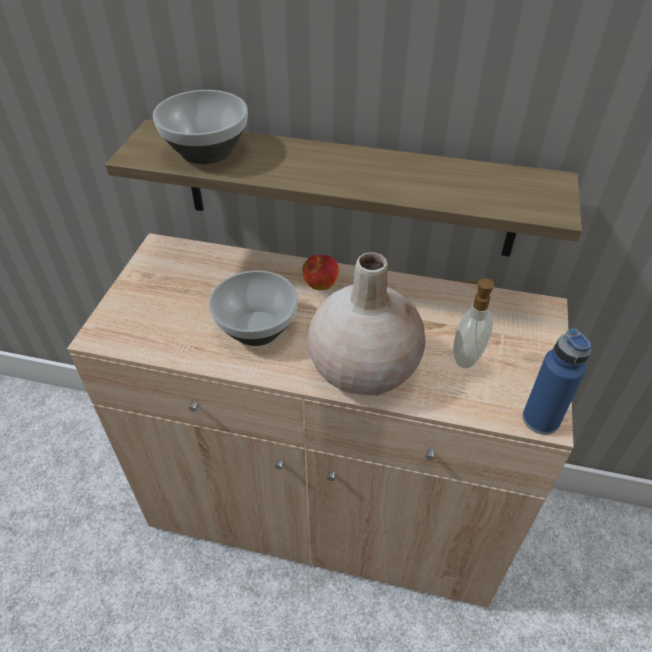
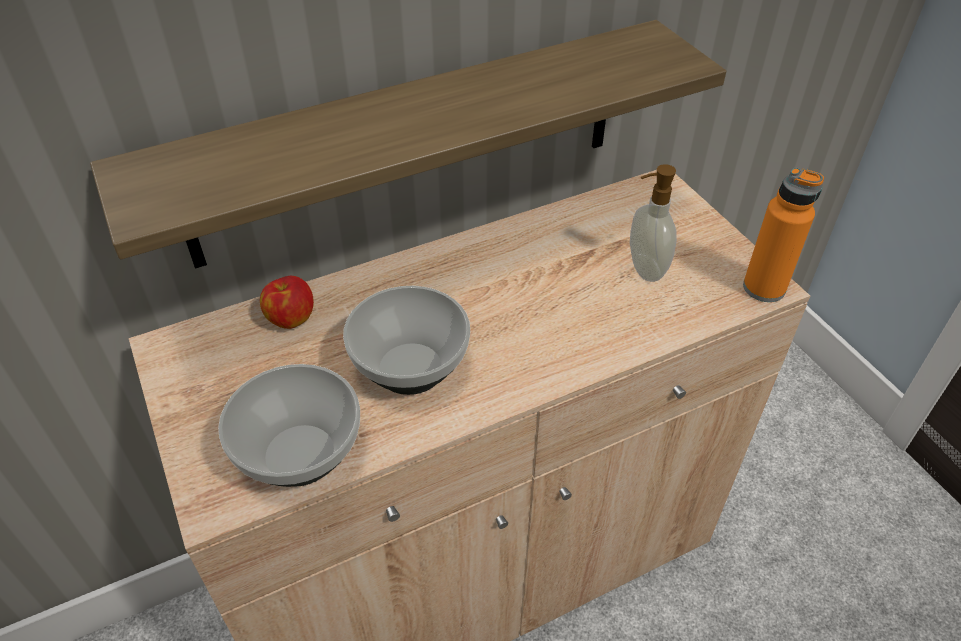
camera: 40 degrees left, 0 degrees up
(208, 151) = (244, 162): bowl -> bowl (301, 453)
(320, 284) = (425, 279): apple -> apple (290, 318)
(364, 367) = (567, 338): beige vase -> none
(540, 419) = (764, 288): blue bottle -> orange bottle

